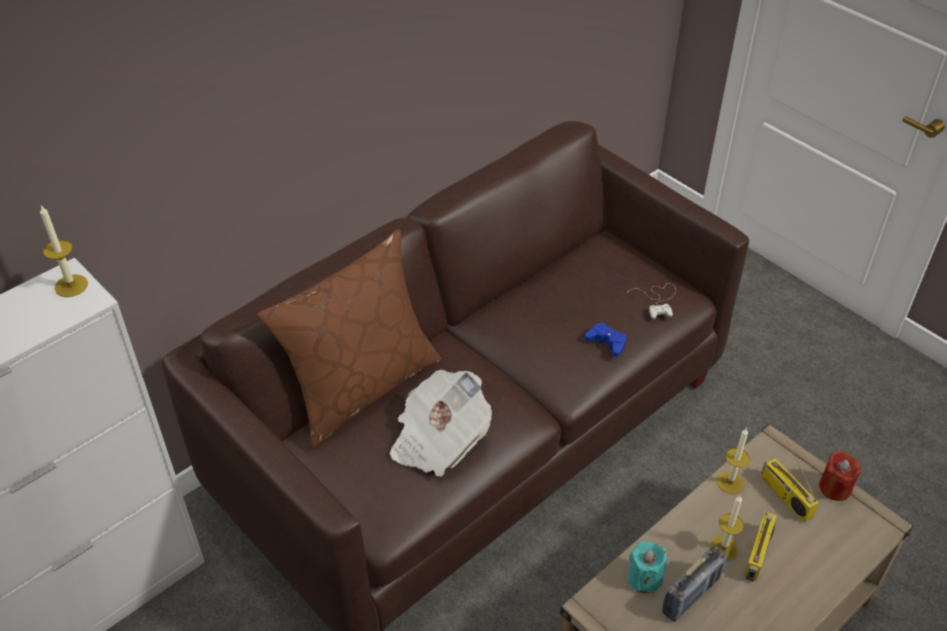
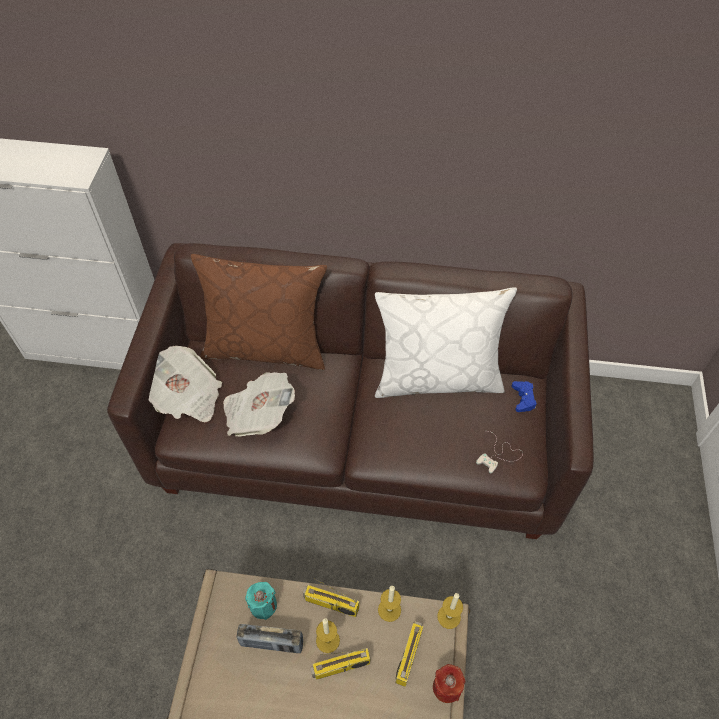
camera: 50 degrees right, 10 degrees up
(71, 285) = (84, 163): candle -> candle (449, 617)
(349, 488) = (186, 396): none -> newspaper
(536, 288) = (437, 377): none -> white pillow
(606, 343) = (426, 450): blue game controller -> blue game controller (523, 398)
(688, 523) = (330, 604): none -> radio

